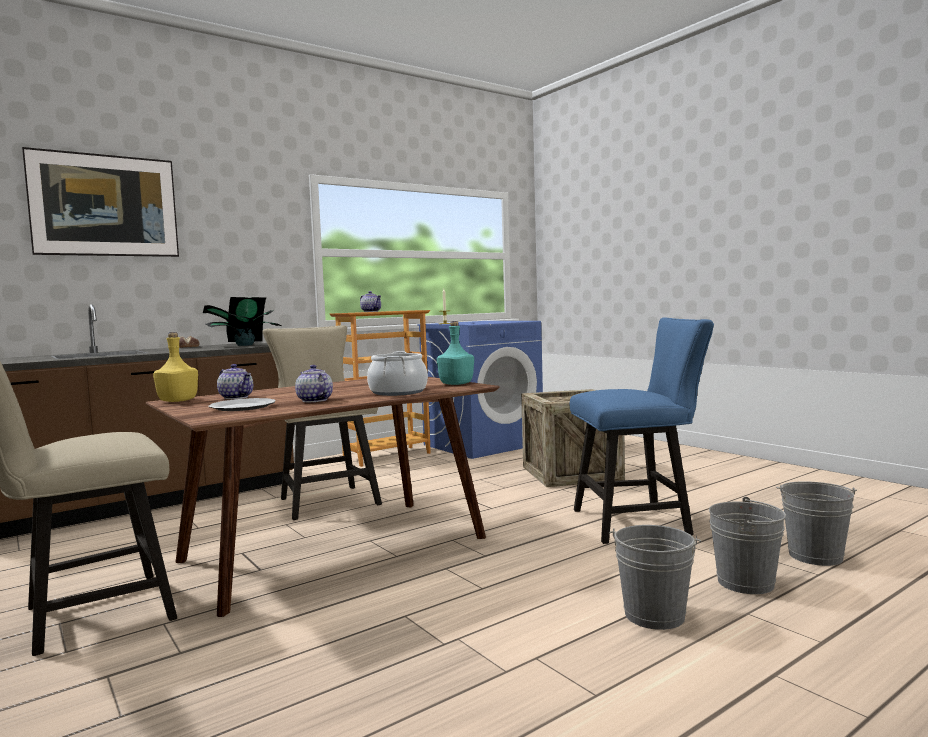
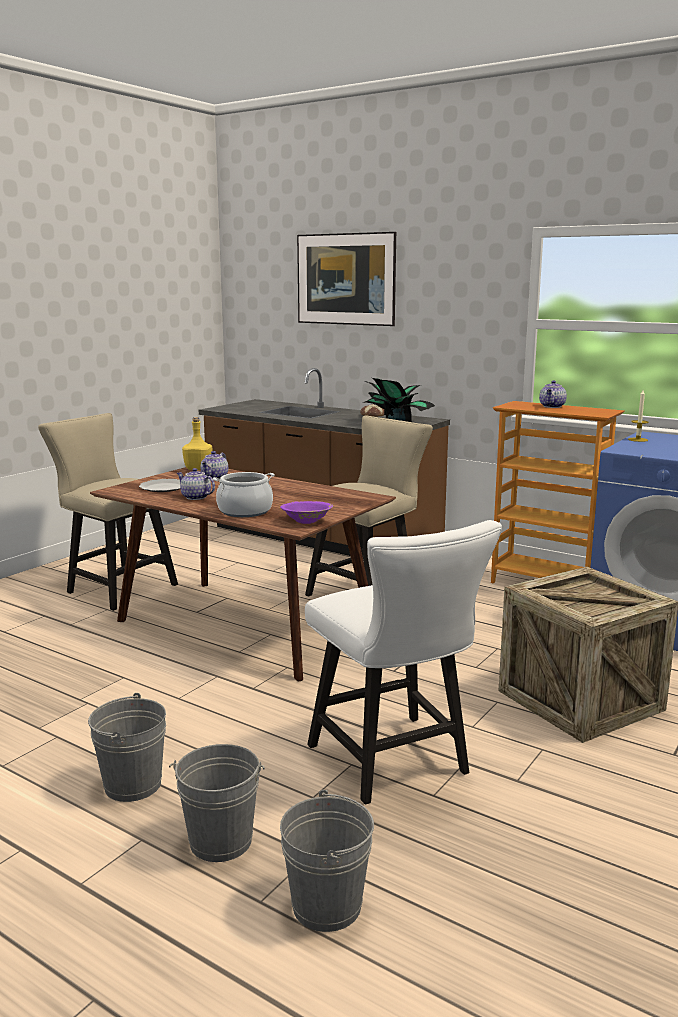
camera: 70 degrees right, 10 degrees up
(313, 400) = (195, 497): teapot -> teapot turned 90 degrees counterclockwise
(456, 384) = (306, 521): turquoise bottle -> purple bowl
(639, 522) = (395, 764): blue chair -> white chair

